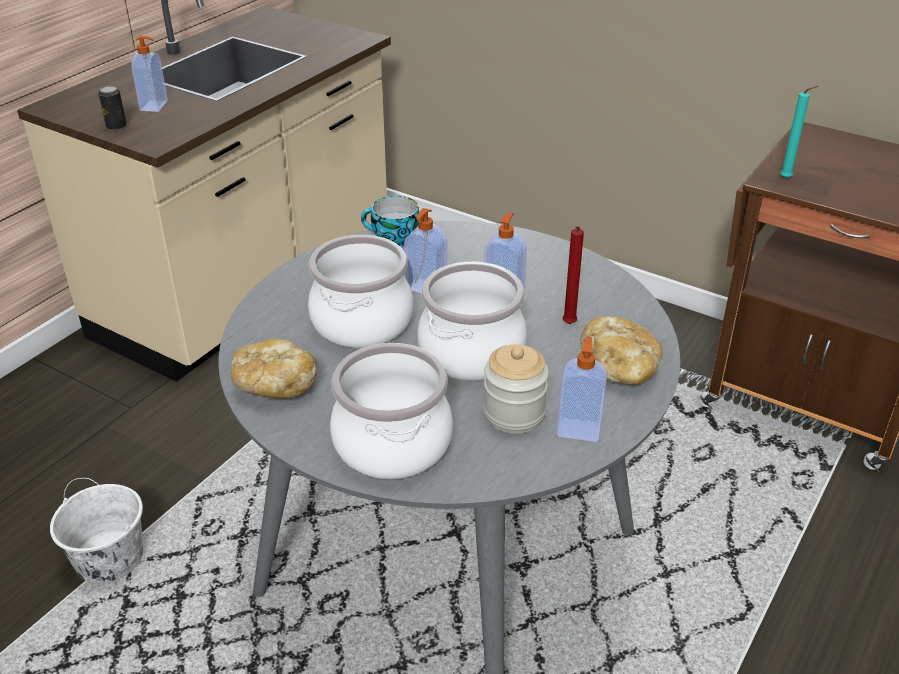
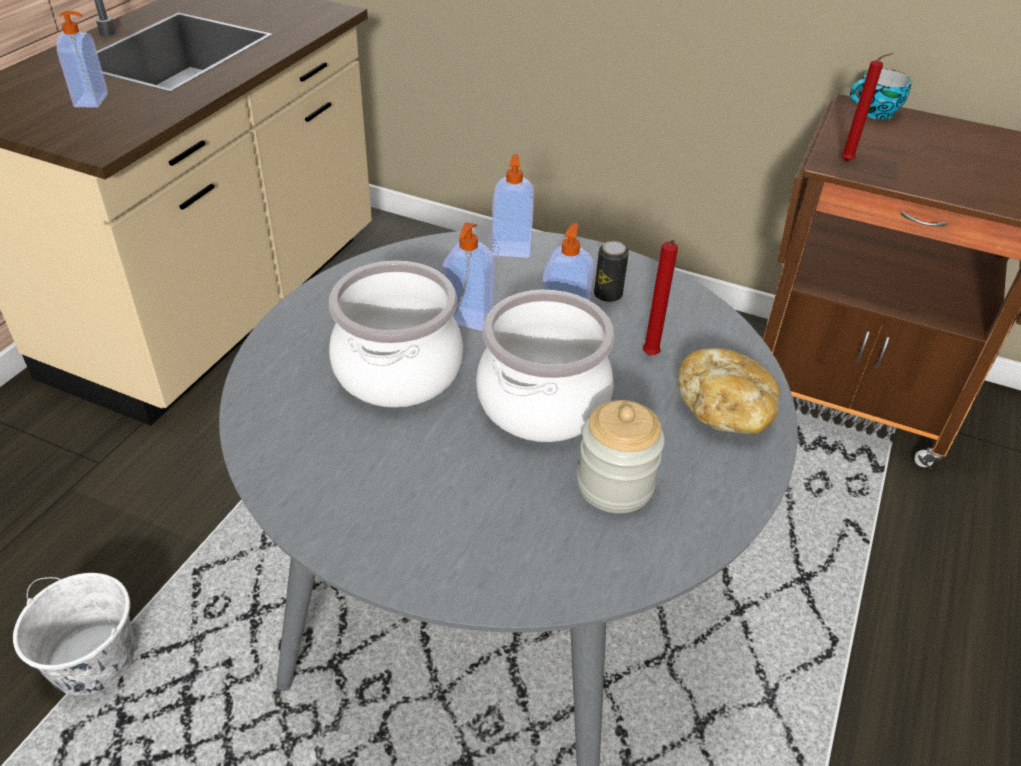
camera: 10 degrees left, 5 degrees up
(116, 126) = (45, 128): can -> can (608, 295)
(274, 386) = (300, 470): bread -> none
(391, 444) = (469, 543): cooking pot -> none
(393, 241) = (415, 259): cup -> cup (874, 113)
(579, 429) = (699, 499): soap dispenser -> soap dispenser (511, 248)
(787, 179) = (849, 161): turquoise candle -> red candle

